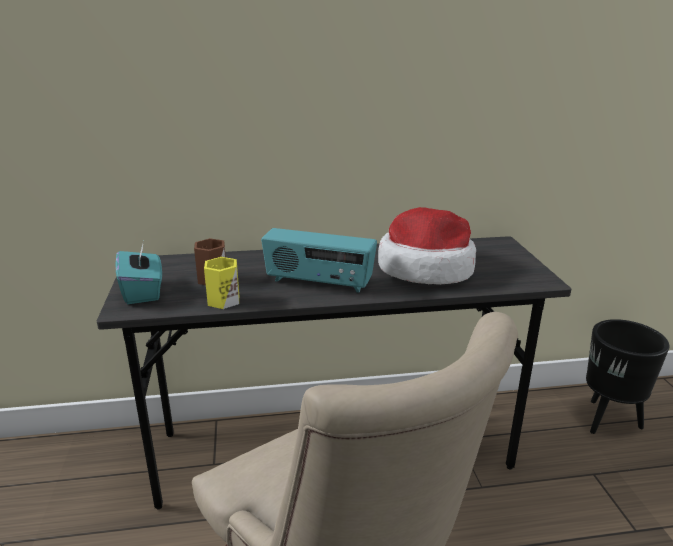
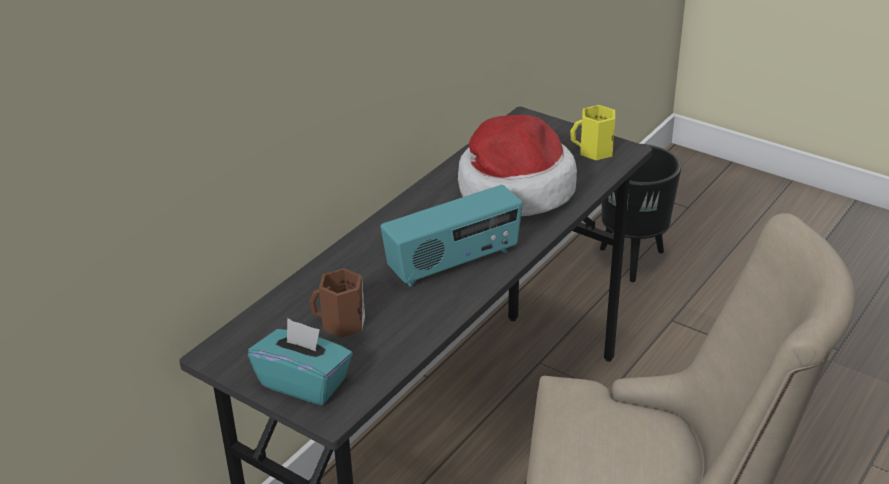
camera: 45 degrees left, 10 degrees up
(222, 300) = (404, 339): yellow mug -> yellow mug (594, 151)

